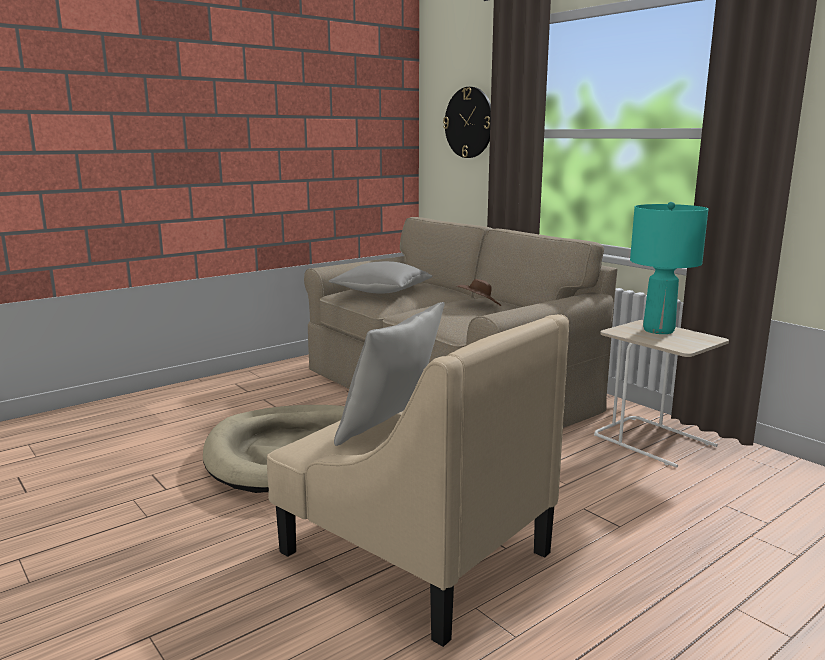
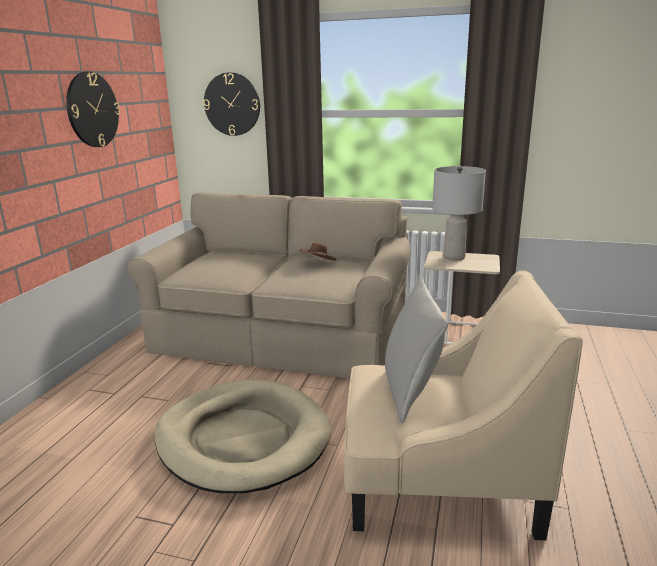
camera: 35 degrees left, 5 degrees up
(309, 120) = (92, 110): none -> wall clock
(381, 291) = (218, 267): grey pillow -> none
(658, 330) = (453, 257): turquoise table lamp -> grey table lamp

